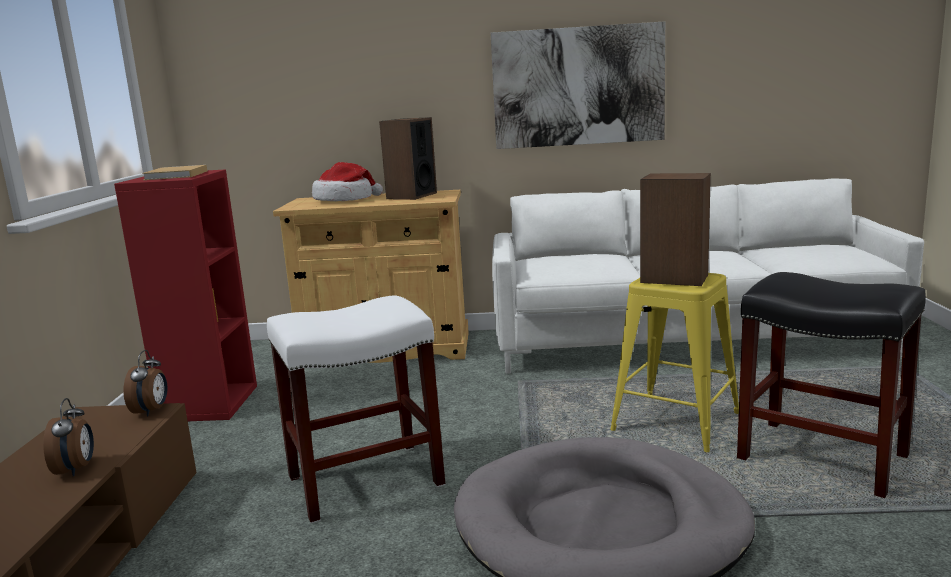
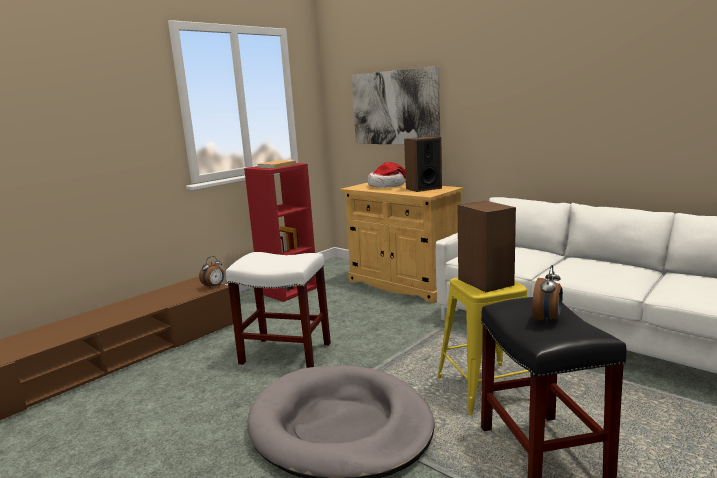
camera: 40 degrees right, 0 degrees up
(76, 469) = (156, 304): alarm clock -> alarm clock (547, 319)
(578, 86) = (550, 119): picture -> picture (394, 108)

